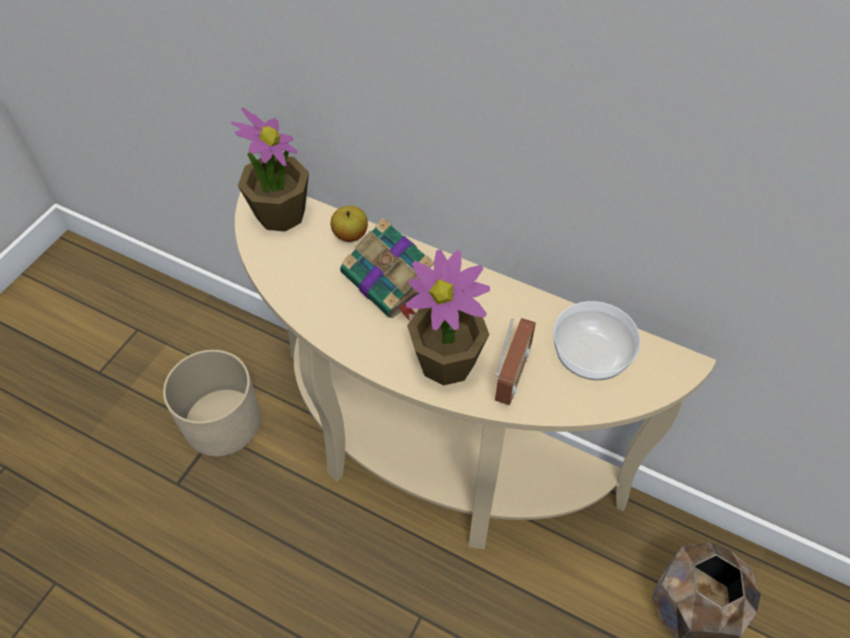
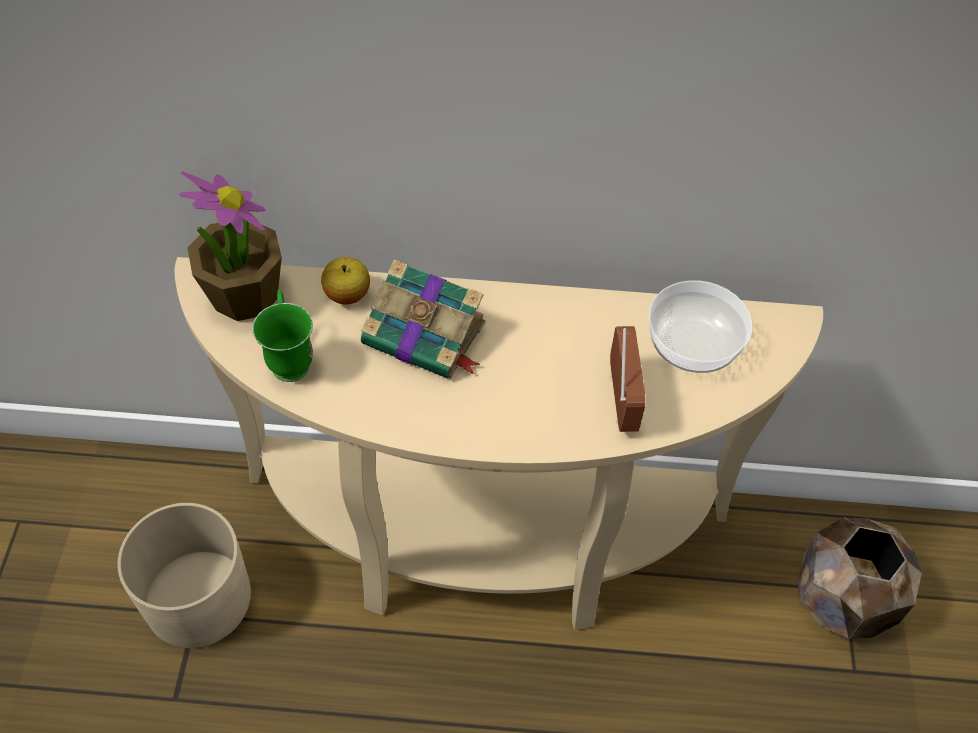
camera: 25 degrees left, 0 degrees up
(288, 266) = (290, 358): none -> green mug
(447, 361) = (540, 406): potted plant -> none

